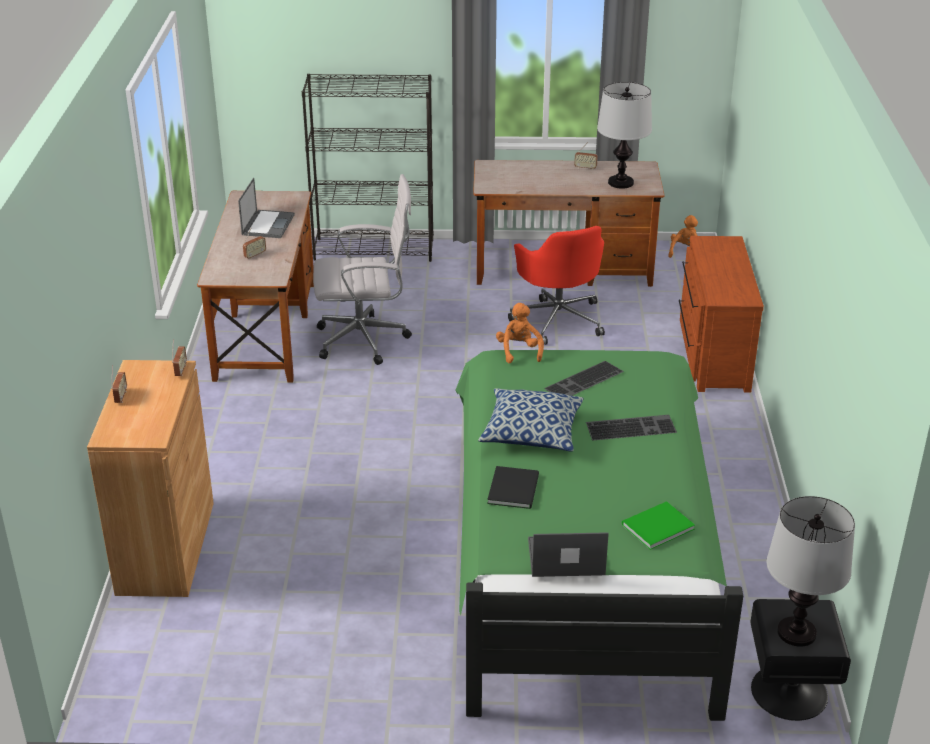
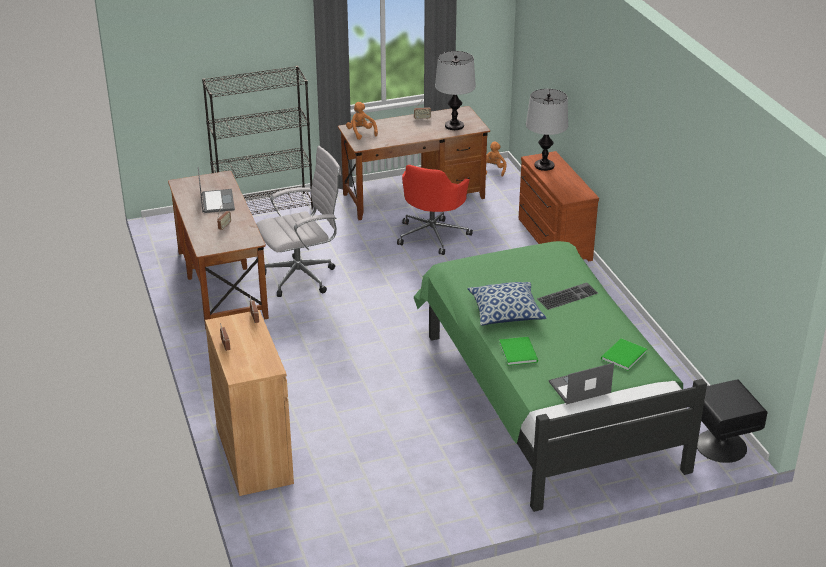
camera: 20 degrees left, 0 degrees up
(515, 488) = (518, 351): black book -> green book
(519, 351) = (460, 260): orange plush toy -> orange plush toy (361, 133)
(558, 319) = (433, 235): red office chair -> red office chair turned 60 degrees clockwise
(584, 381) = (518, 271): keyboard -> none
(796, 632) = (728, 403): table lamp -> table lamp (544, 165)

